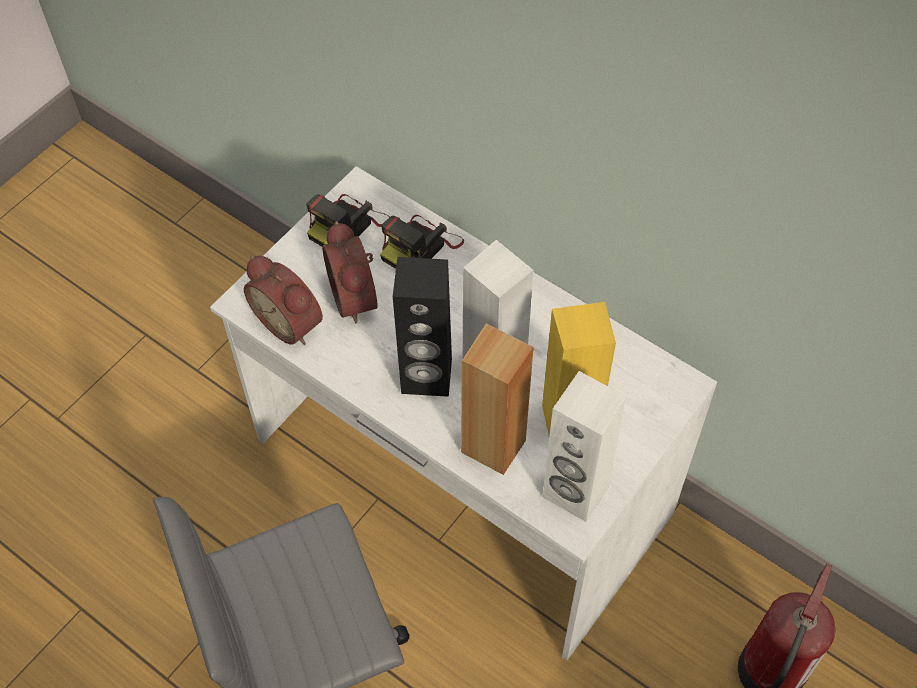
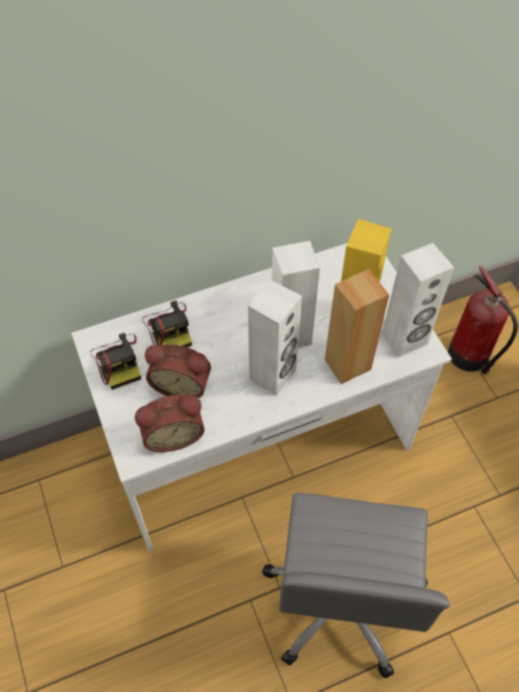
camera: 60 degrees left, 0 degrees up
(426, 377) = (273, 375): black speaker -> white speaker

